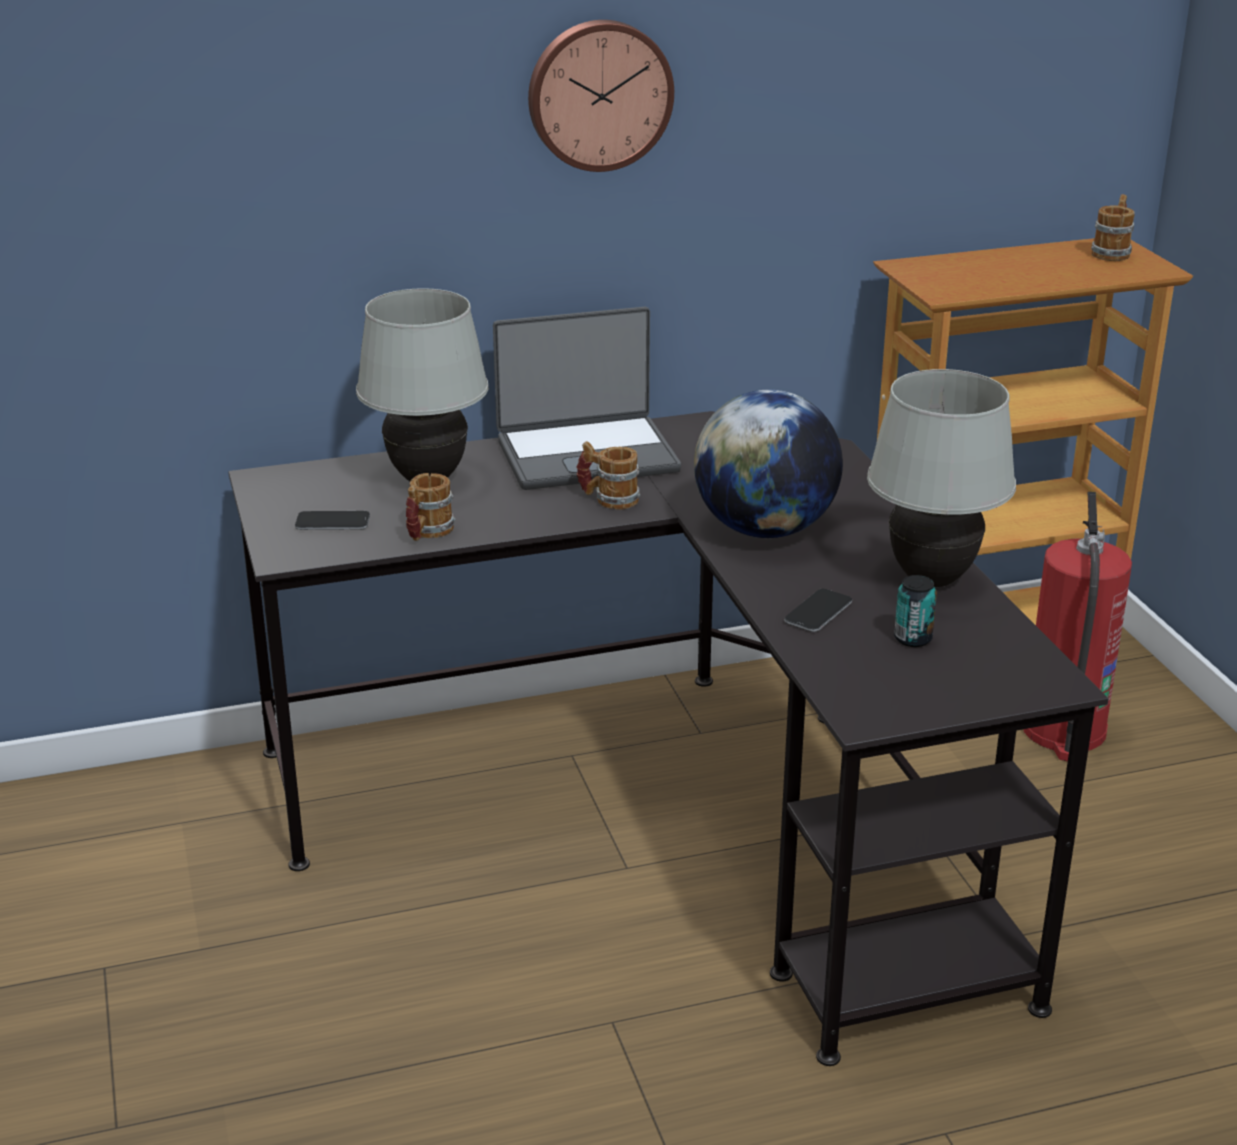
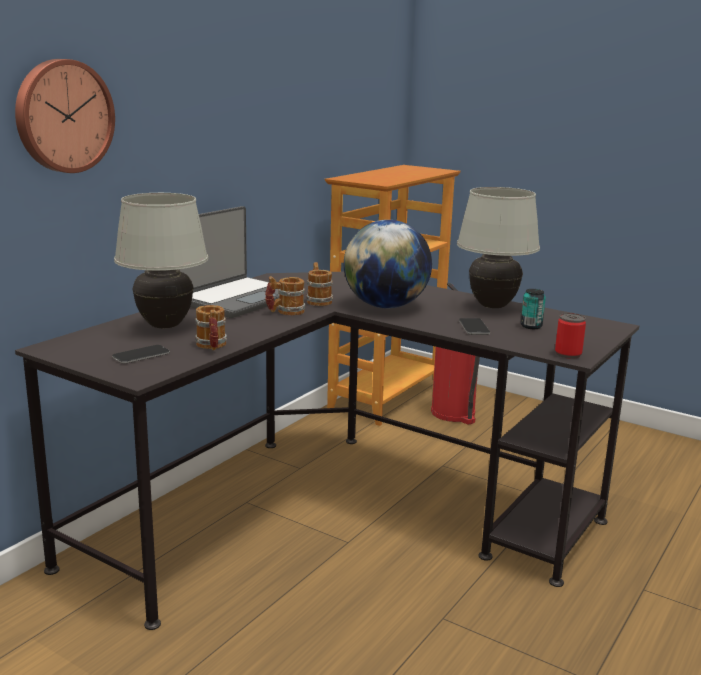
camera: 40 degrees left, 10 degrees down
(599, 94) = (208, 71): wall clock -> wall clock (63, 116)
(861, 709) = (568, 354): none -> can
(1112, 252) = (414, 168): mug -> mug (318, 300)

